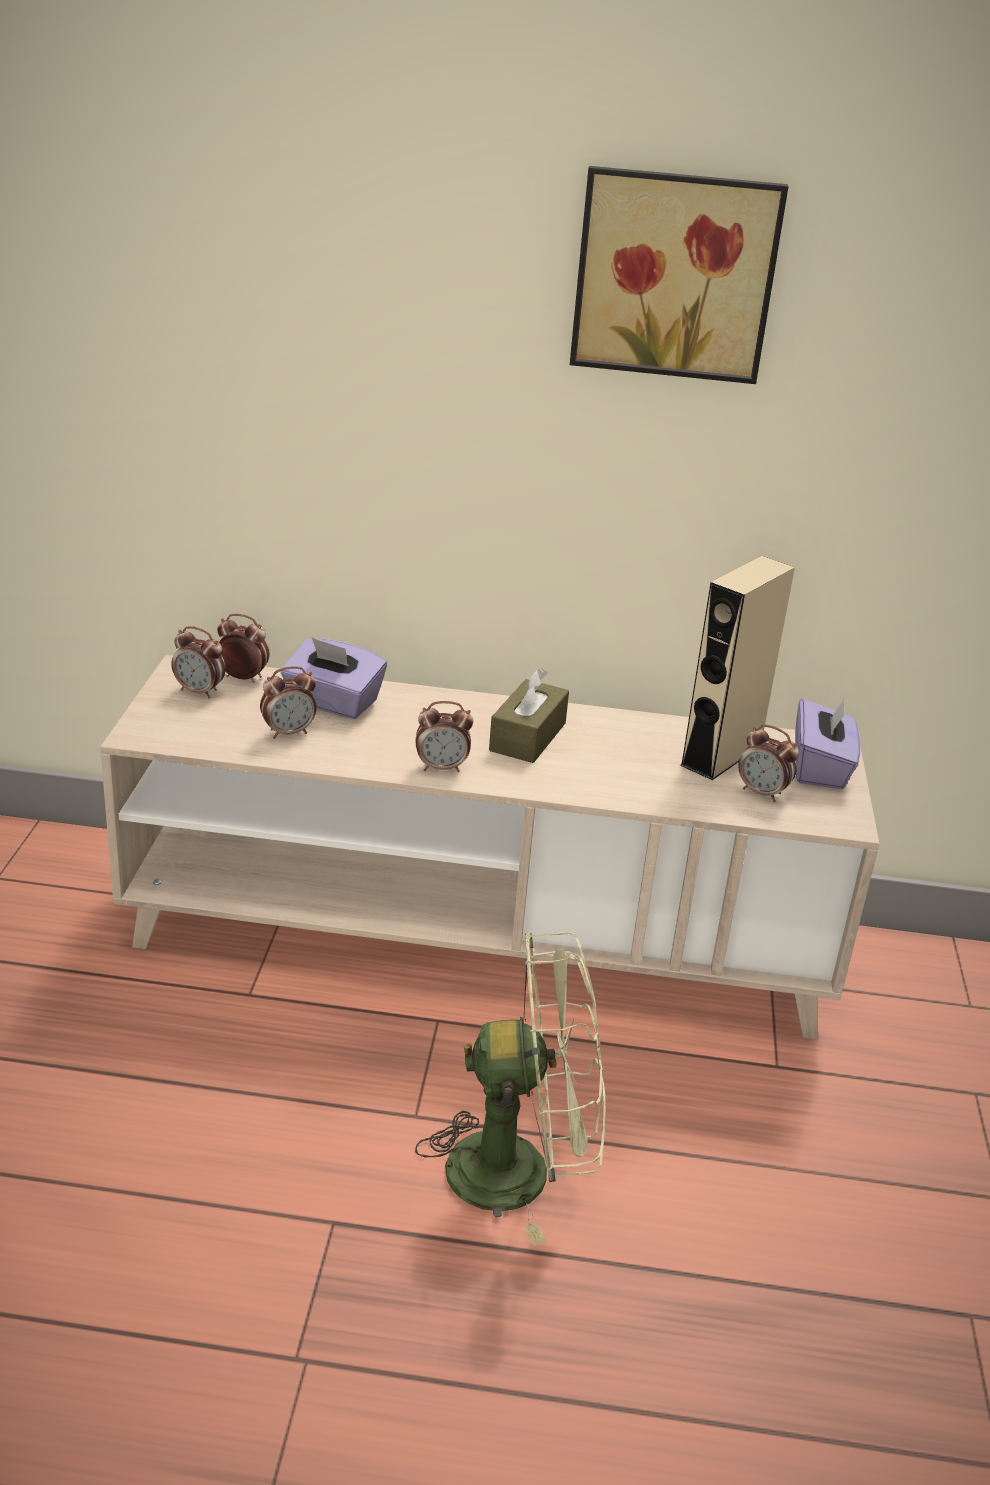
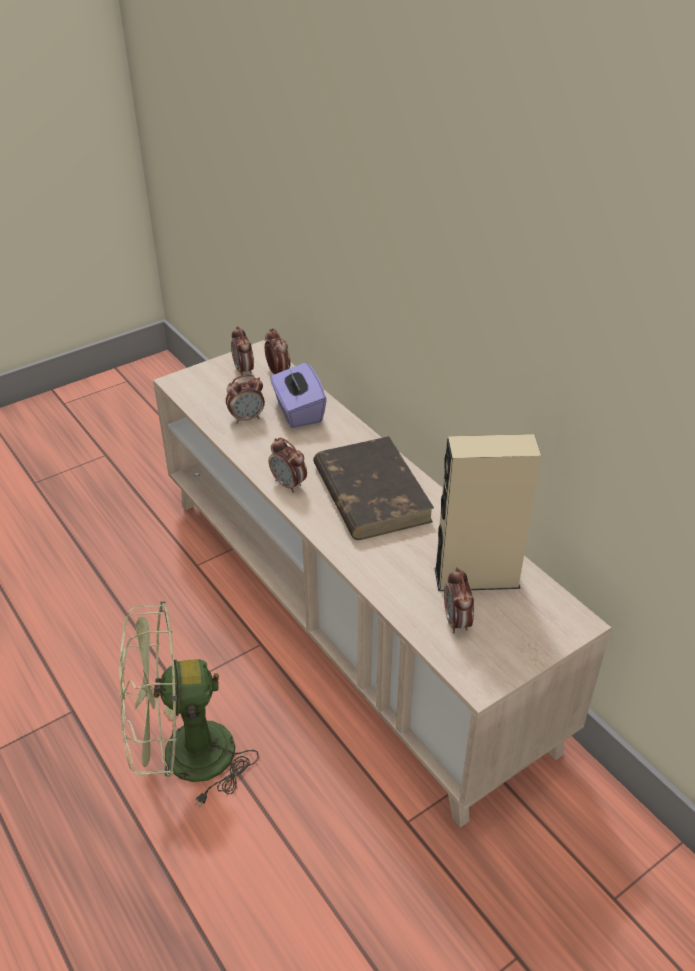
camera: 50 degrees right, 10 degrees up
(289, 732) = (247, 418): alarm clock -> alarm clock turned 45 degrees counterclockwise
(521, 1170) = (183, 758): green fan -> green fan turned 120 degrees clockwise
(527, 737) = (370, 492): brown tissue box -> brown book
(675, 274) = (513, 162): picture -> none
(820, 768) = (534, 631): purple tissue box -> none

